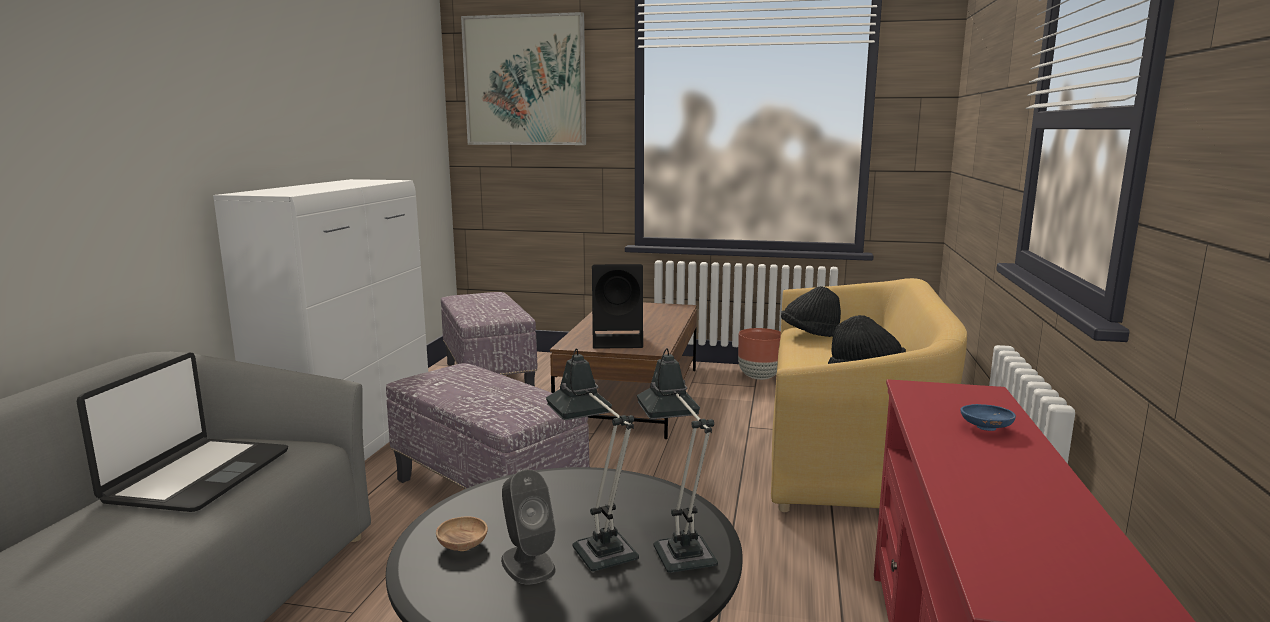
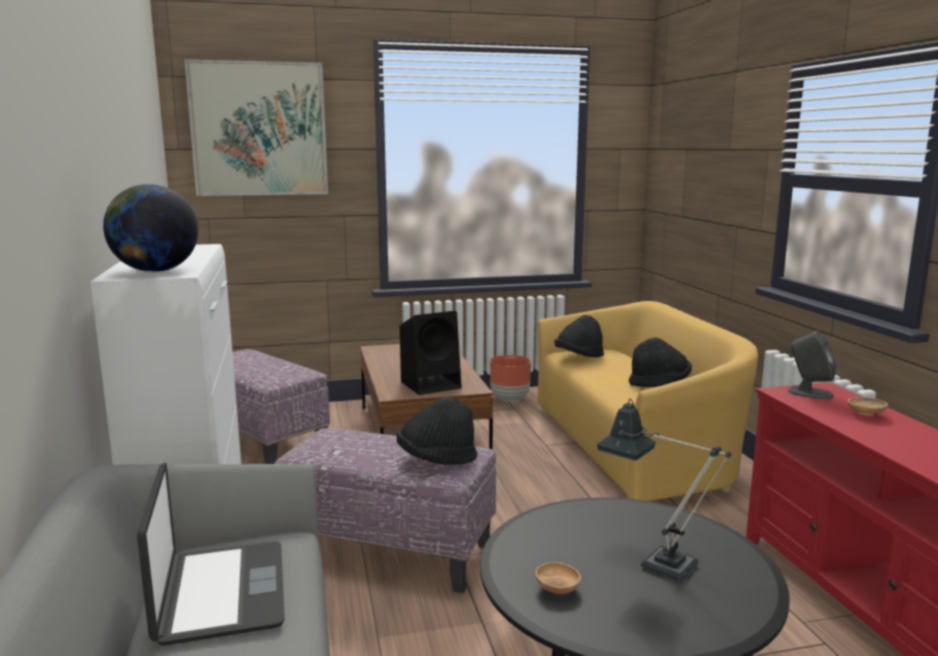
camera: 25 degrees left, 0 degrees up
(281, 192) = (155, 271): none -> globe
(510, 405) = (437, 460): none -> black hat
(527, 564) = (626, 589): grey speaker -> grey speaker (809, 393)
(680, 549) = (711, 548): table lamp -> none
(985, 428) = (865, 414): blue bowl -> brown bowl

